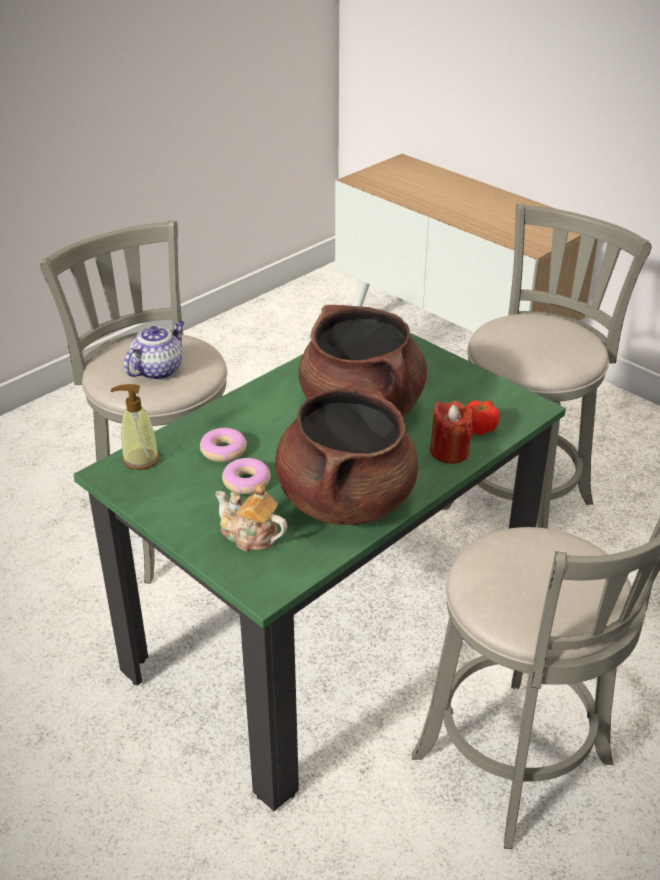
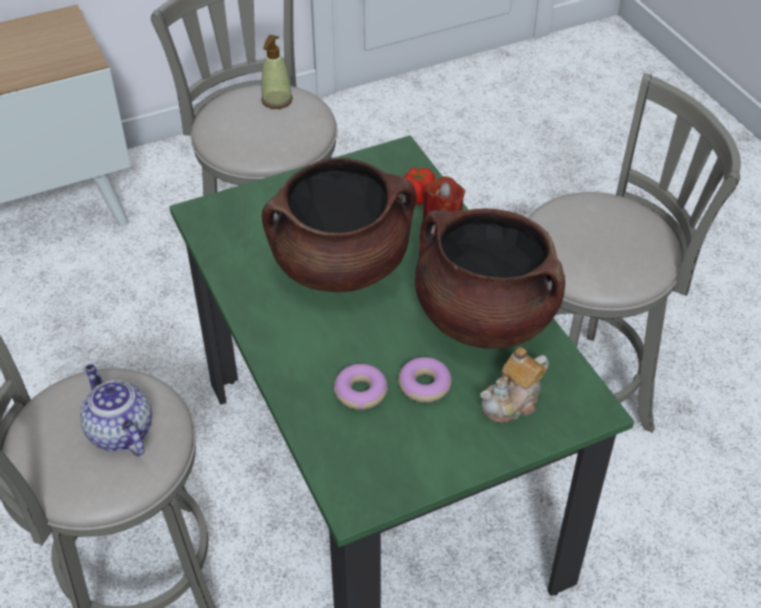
camera: 70 degrees left, 10 degrees up
(140, 459) = (341, 469): soap dispenser -> soap dispenser (276, 100)

